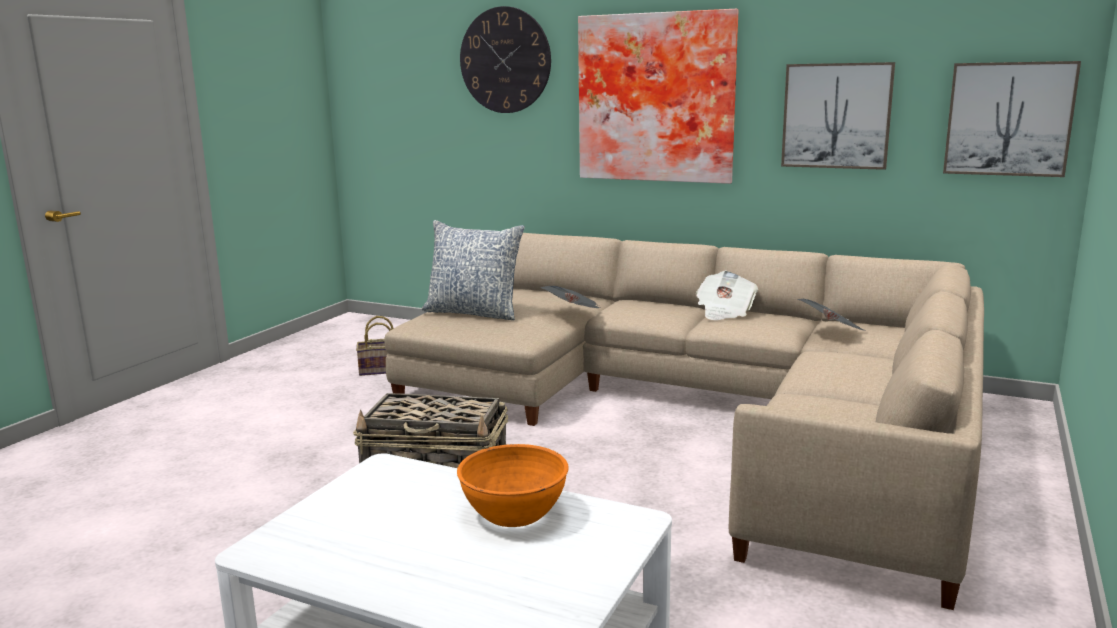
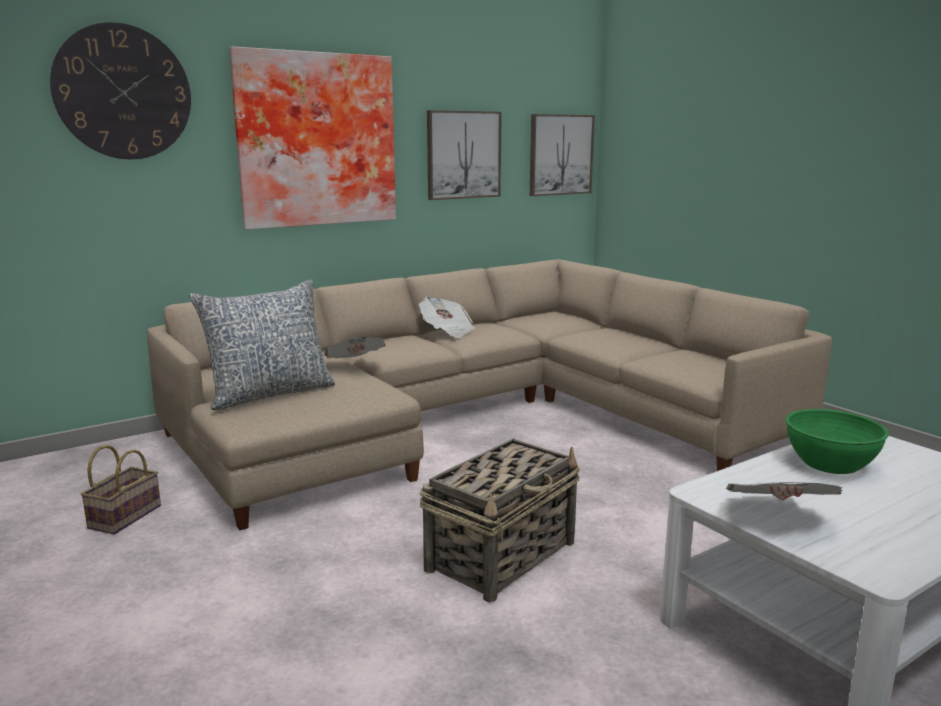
camera: 60 degrees left, 0 degrees up
(514, 512) = (830, 464): orange bowl -> green bowl
(831, 332) = (539, 323): newspaper -> newspaper (778, 517)

